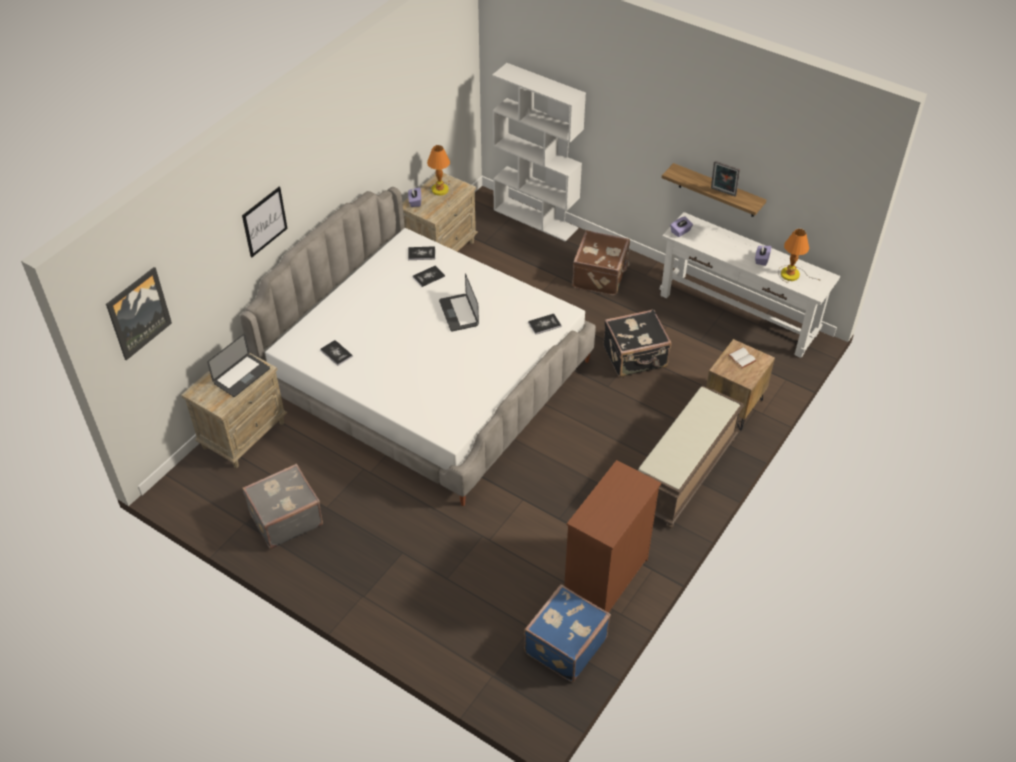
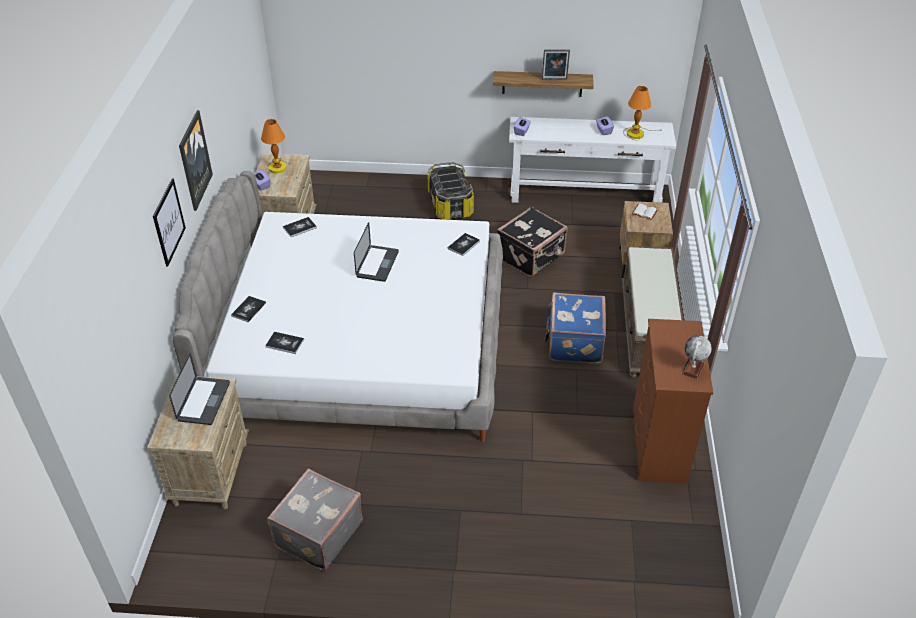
camera: 30 degrees left, 5 degrees down
(138, 313) = (97, 354): picture -> picture (194, 160)
(428, 276) = (322, 244): book -> book (248, 309)
(458, 313) = (377, 264): laptop -> laptop turned 120 degrees counterclockwise
(536, 219) = (356, 179): white bookcase -> none
(564, 645) = (672, 520): blue suitcase -> blue suitcase (573, 343)
(601, 276) = (450, 204): brown suitcase -> storage box
(614, 520) = (692, 368): none -> globe

